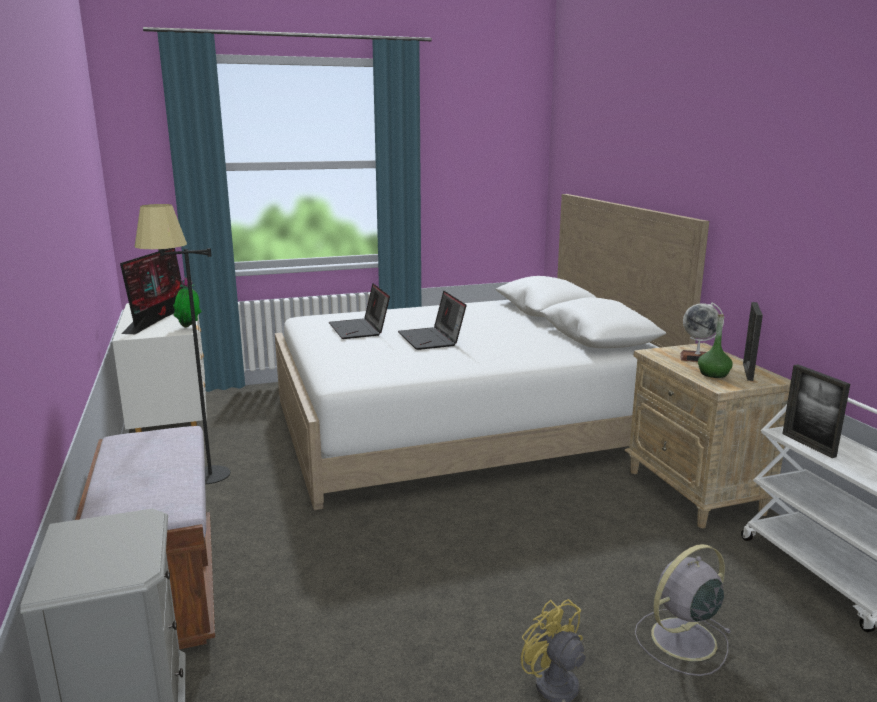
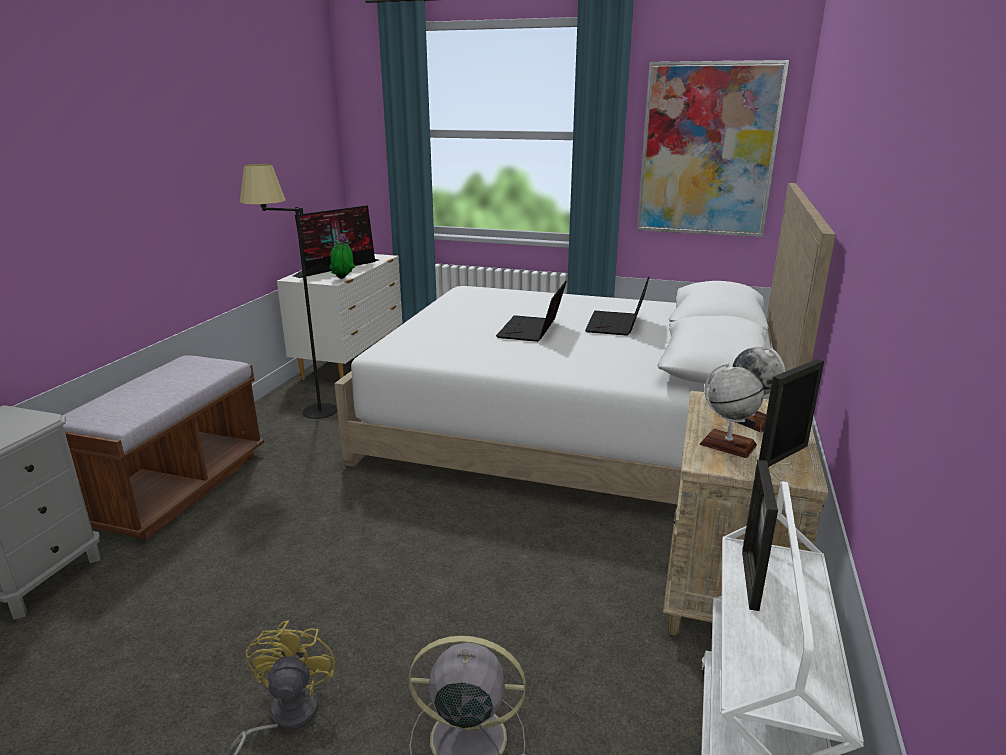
camera: 35 degrees right, 5 degrees up
(360, 329) = (488, 307): laptop -> laptop (617, 325)
(483, 172) = (707, 150): none -> picture
(713, 374) = (727, 445): green bottle -> globe

